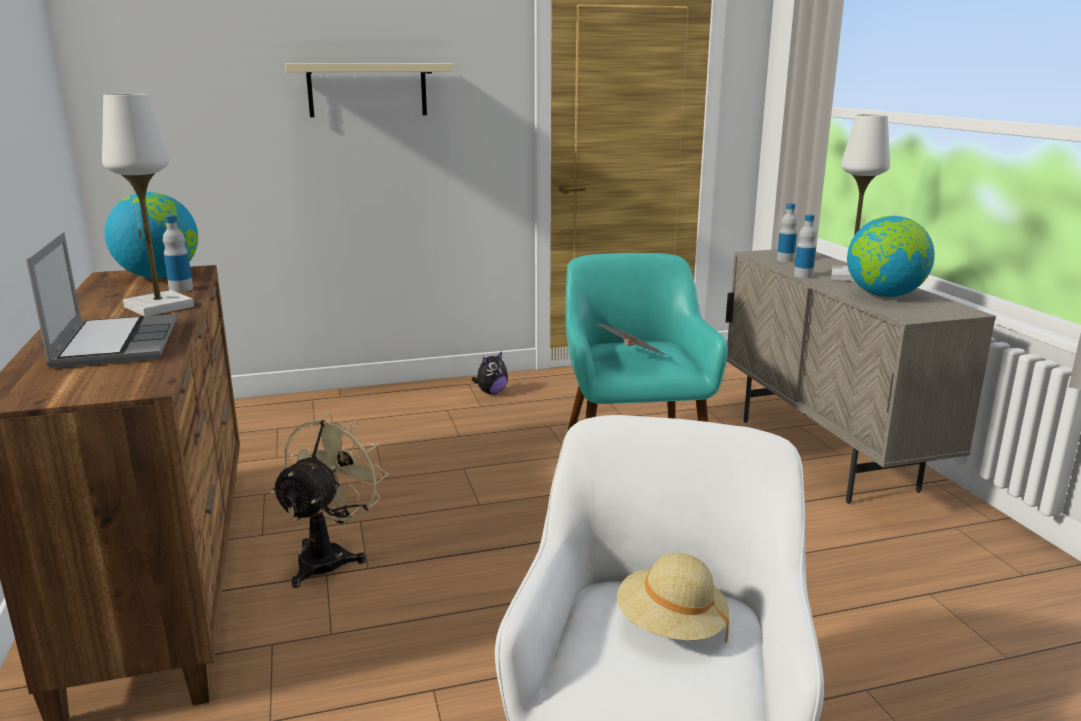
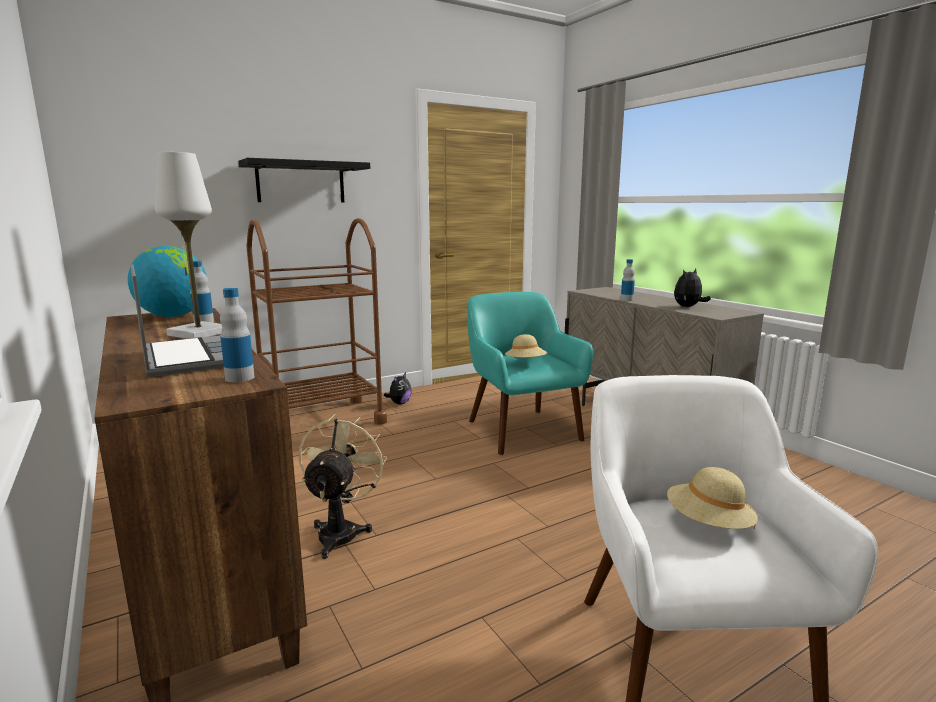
camera: 15 degrees left, 5 degrees down
(367, 89) = (301, 182): beige shelf -> black shelf
(382, 407) = (322, 420): none -> brown cart
(632, 359) = (525, 363): newspaper -> beige hat
(785, 260) = (605, 293): bottle -> bottle (239, 378)
(850, 277) = (655, 299): white table lamp -> none
(884, 295) = (688, 307): globe -> plush toy

